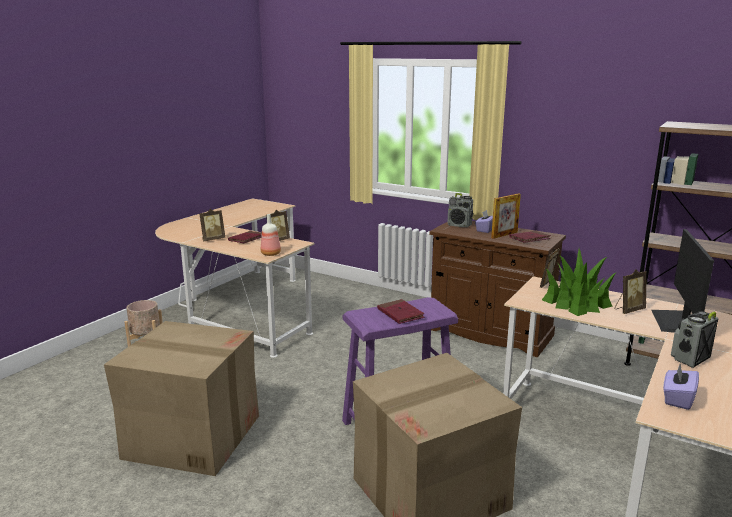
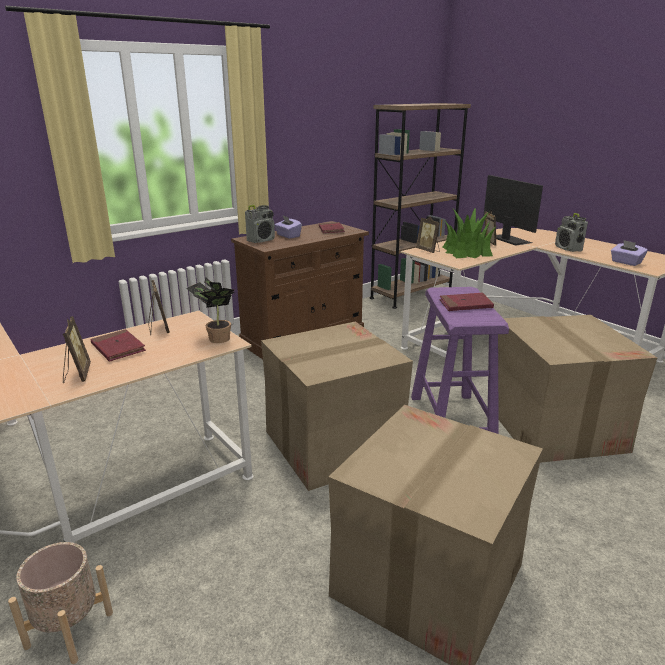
camera: 70 degrees left, 5 degrees up
(271, 253) = (216, 338): bottle -> potted plant
(326, 377) = (332, 444): none -> cardboard box
(504, 235) = (311, 234): picture frame -> none
(675, 322) = (509, 239): monitor -> monitor turned 150 degrees counterclockwise

